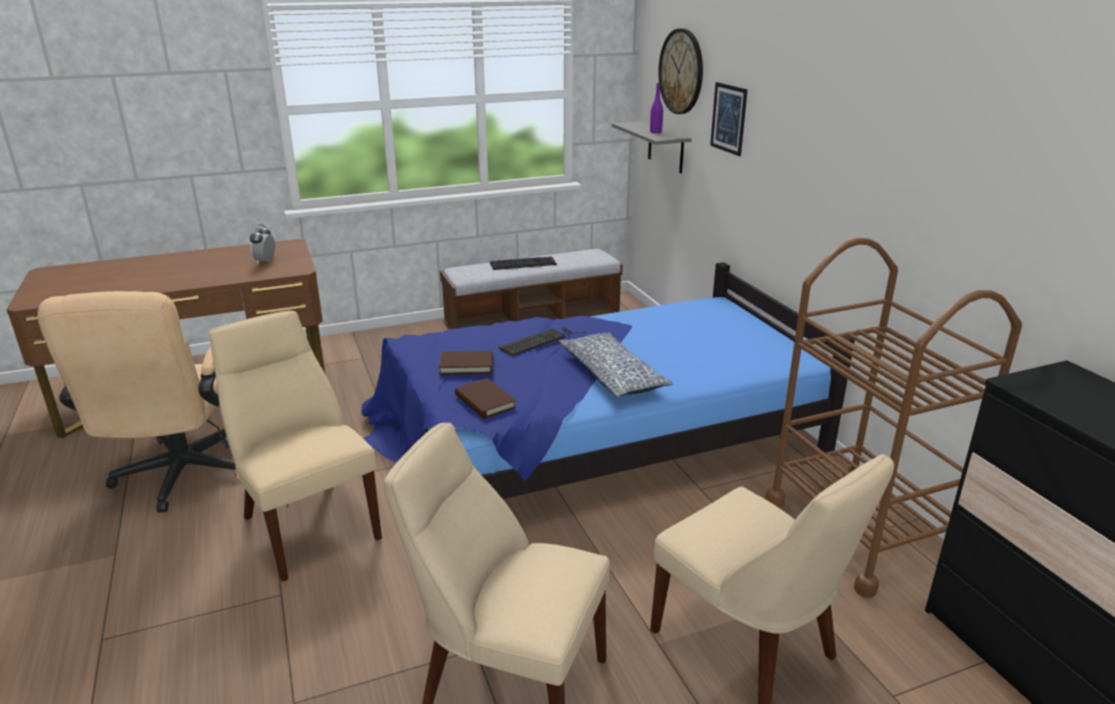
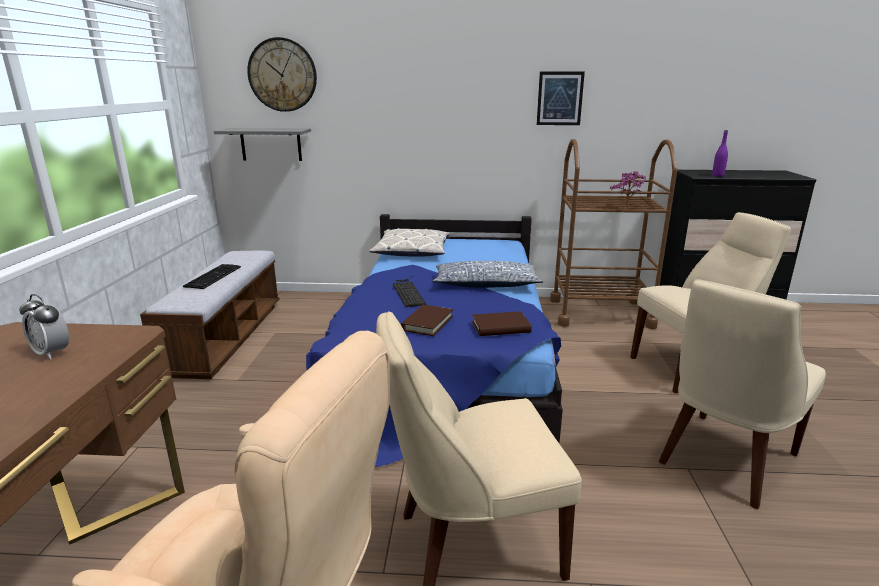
camera: 65 degrees left, 5 degrees down
(655, 132) = (274, 129): purple bottle -> purple bottle (717, 175)
(680, 315) = (412, 251): none -> pillow
(728, 118) = (361, 103): picture -> picture (560, 98)
(863, 377) = (627, 208): none -> potted plant

